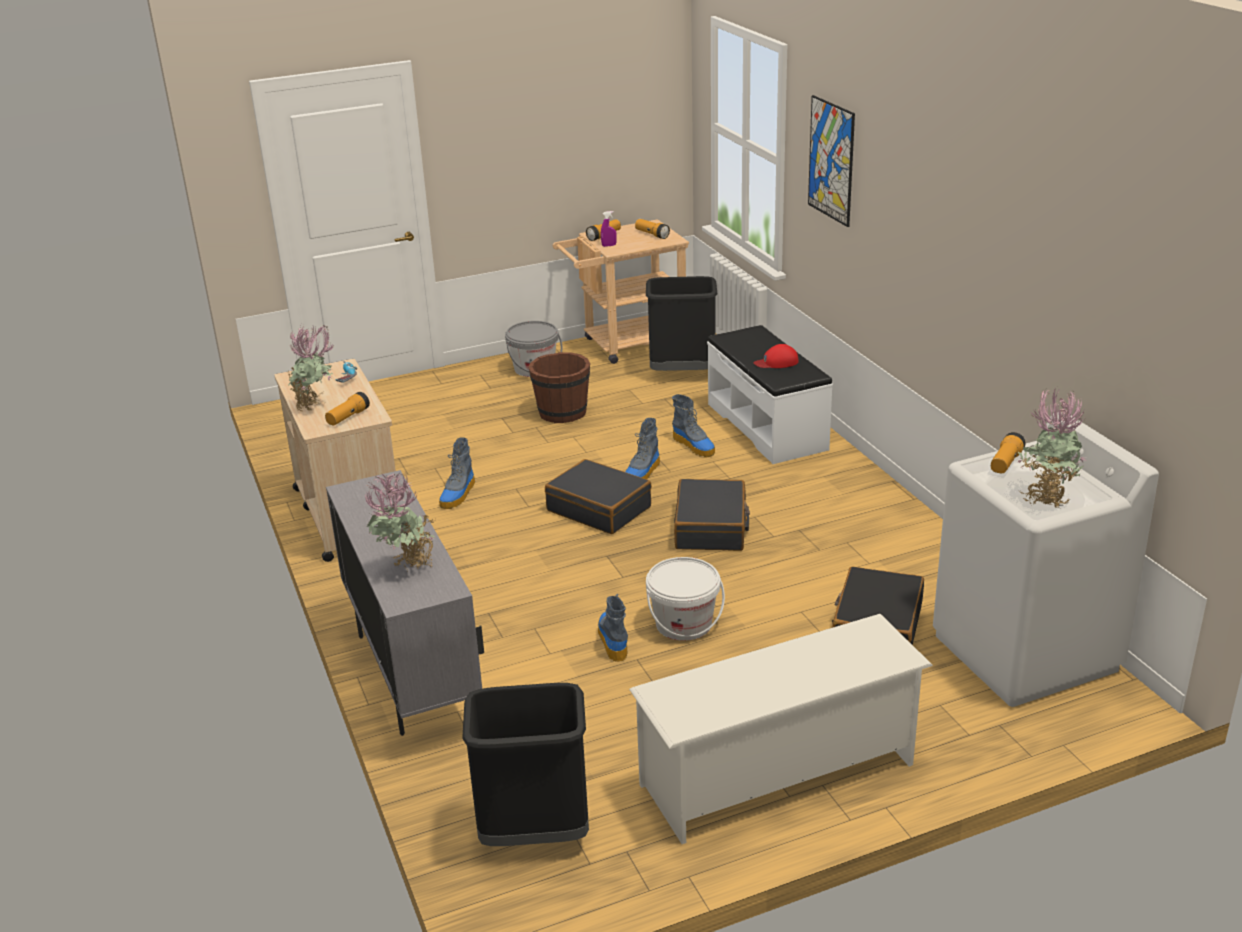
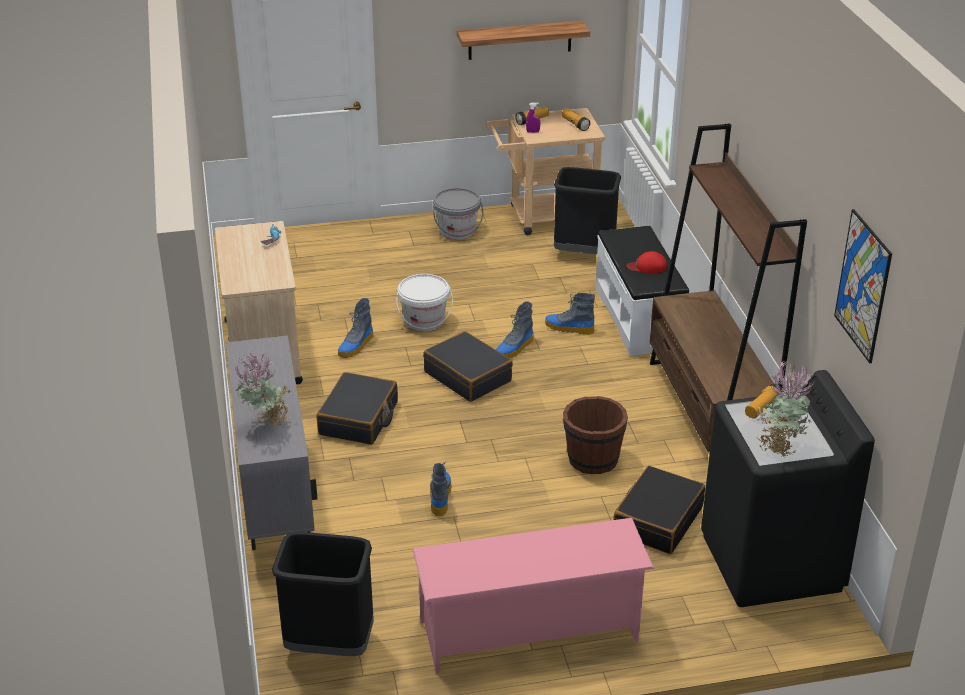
camera: 10 degrees right, 5 degrees up
(316, 407) = (239, 265): potted plant -> none
(348, 417) = (261, 279): flashlight -> none
(562, 413) = (467, 279): brown bucket -> brown bucket (592, 459)
(581, 147) = (520, 40): none -> shelf
(683, 624) = (501, 492): white bucket -> white bucket (424, 321)
(694, 446) = (568, 328): boot -> boot turned 135 degrees clockwise
(711, 528) = (555, 408): black suitcase -> black suitcase (359, 419)
(778, 775) = (529, 631): white shoe rack -> pink shoe rack
(831, 160) = (709, 100): picture -> picture (862, 286)
(883, 510) = (707, 414): none -> brown bookcase
(1026, 653) = (772, 563): white washing machine -> black washing machine

